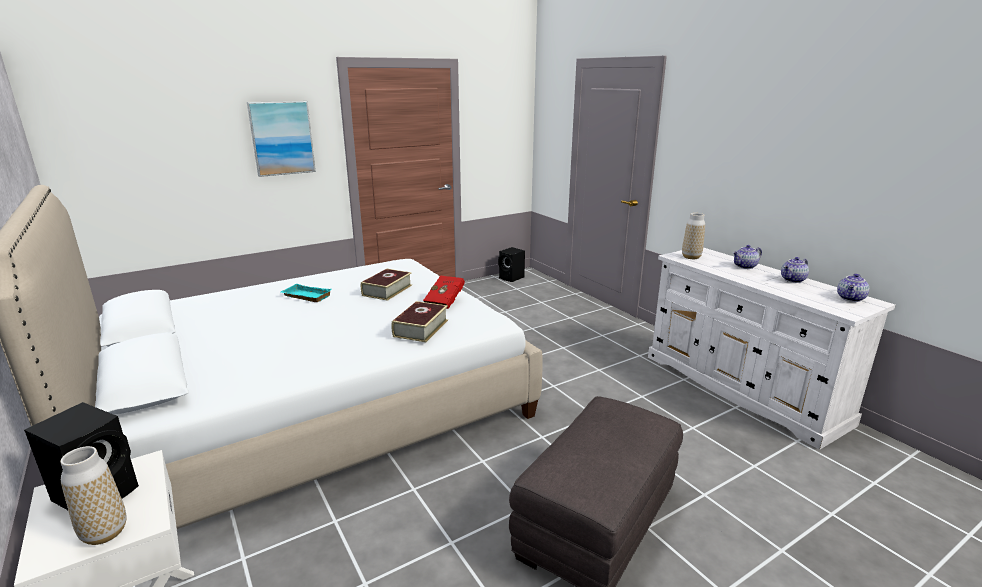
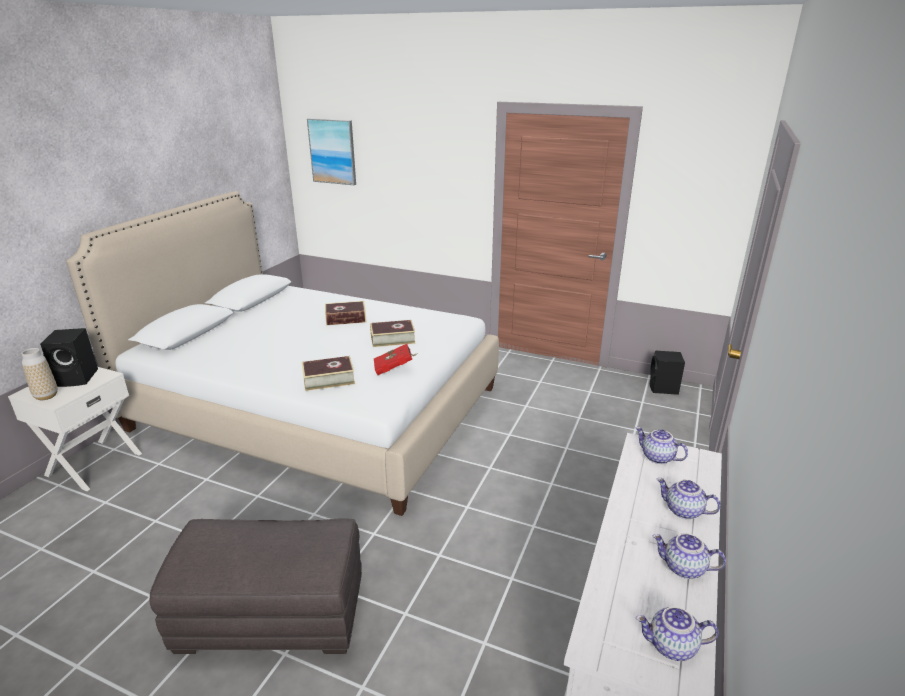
camera: 55 degrees right, 5 degrees up
(282, 138) = (439, 175): picture -> picture (332, 151)
(305, 296) = (346, 318): turquoise tray -> book
(691, 257) = (657, 457): vase -> teapot

